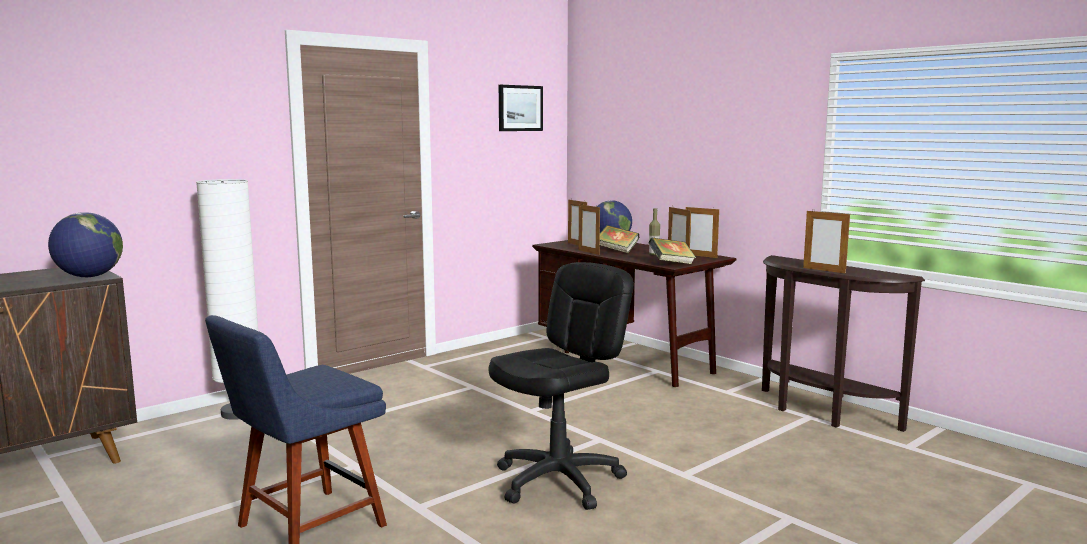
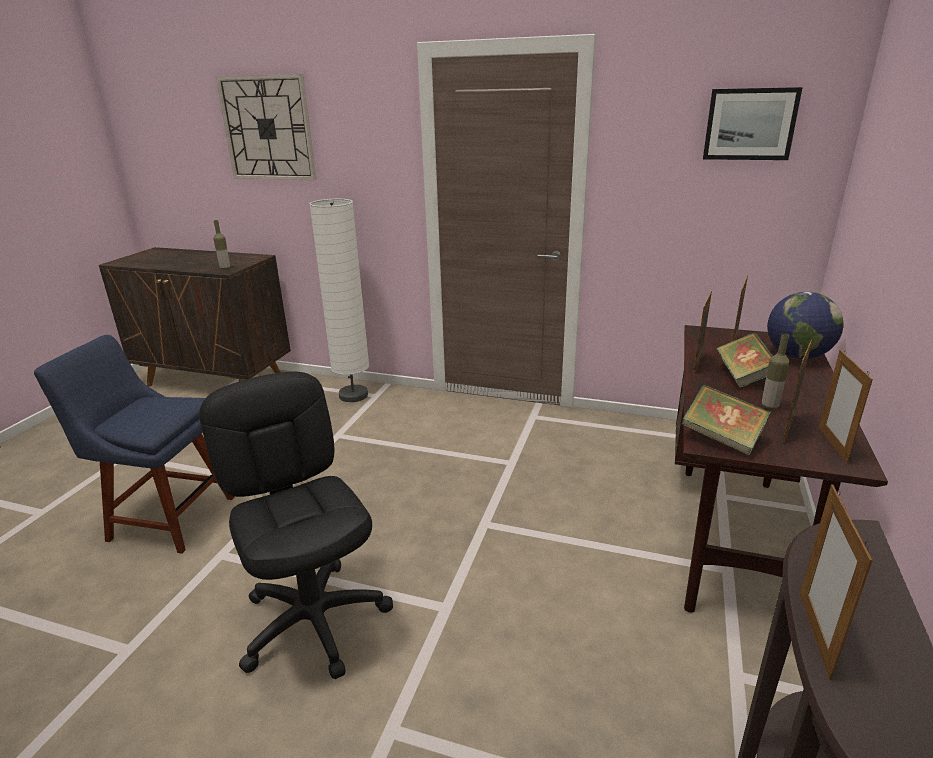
camera: 60 degrees right, 15 degrees up
(89, 276) = (225, 268): globe -> bottle
(92, 104) = (267, 128): none -> wall clock
(559, 481) = (314, 620): black office chair -> black office chair turned 135 degrees counterclockwise

